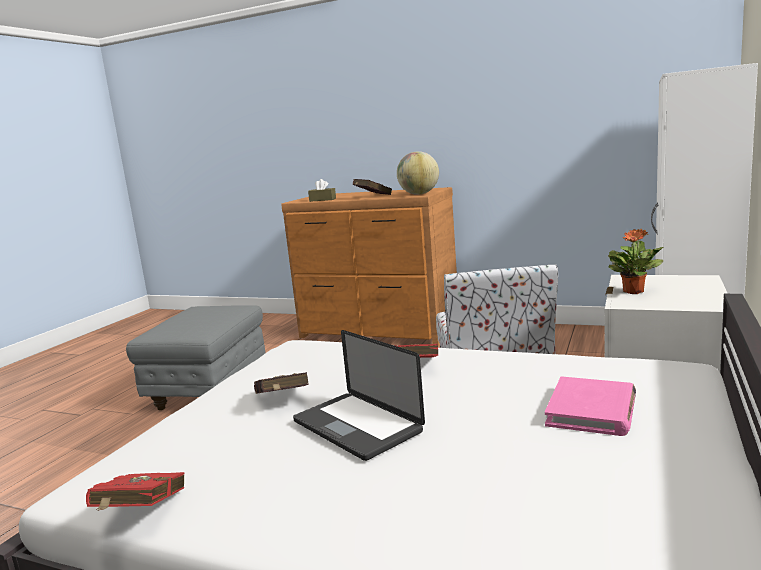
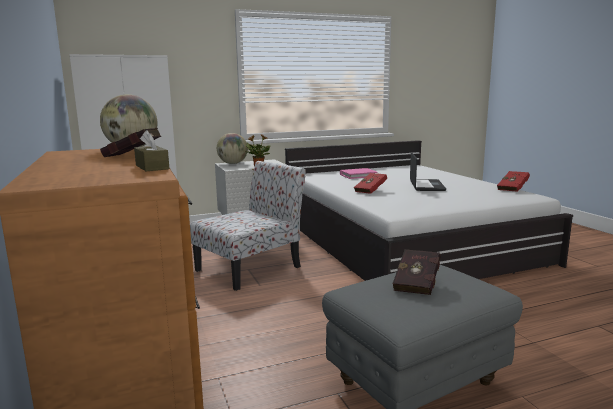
camera: 135 degrees left, 0 degrees up
(282, 402) = (441, 196): red book -> red book (418, 284)
(695, 282) = (232, 163): none -> globe

